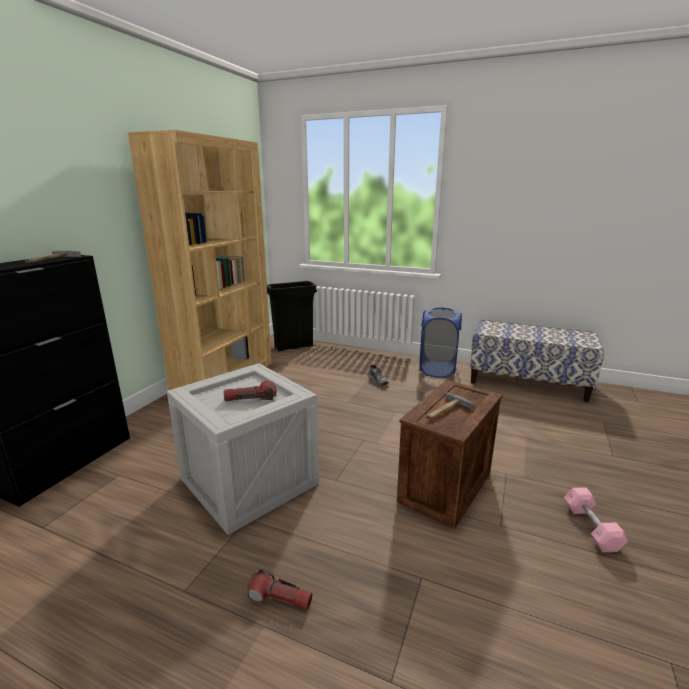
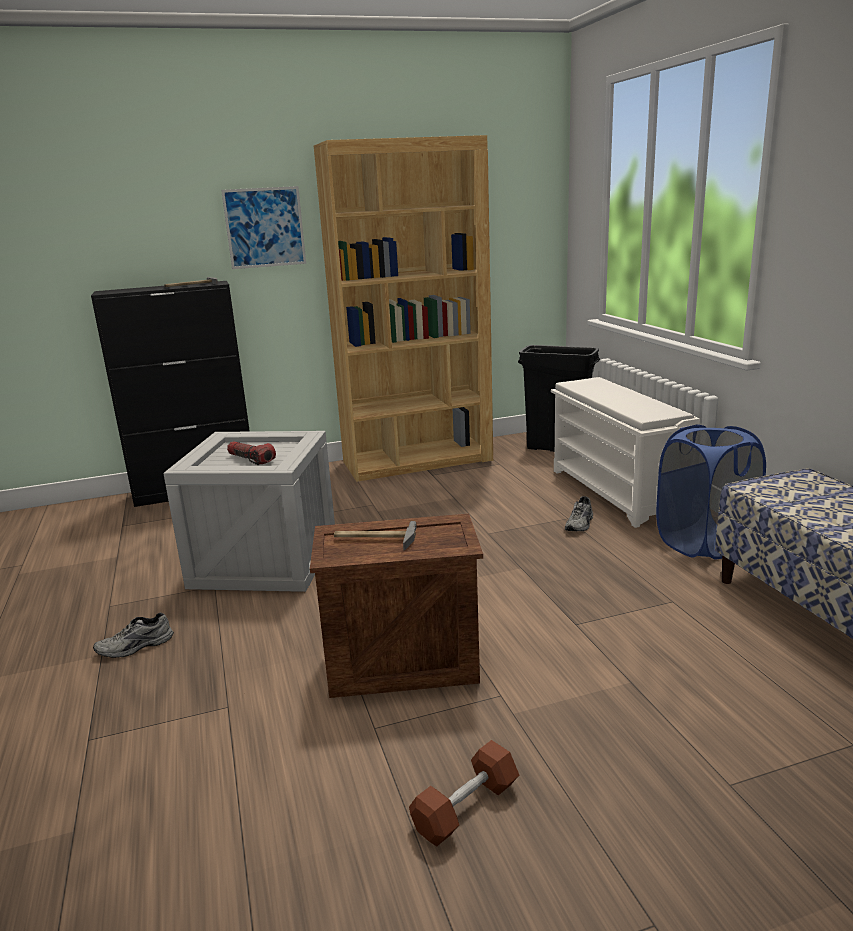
camera: 50 degrees right, 0 degrees up
(92, 203) = (264, 227): none -> picture
(280, 598) = (135, 647): flashlight -> grey shoe
(363, 360) = (616, 492): none -> white shoe rack
(591, 527) = (466, 807): pink dumbbell -> brown dumbbell

